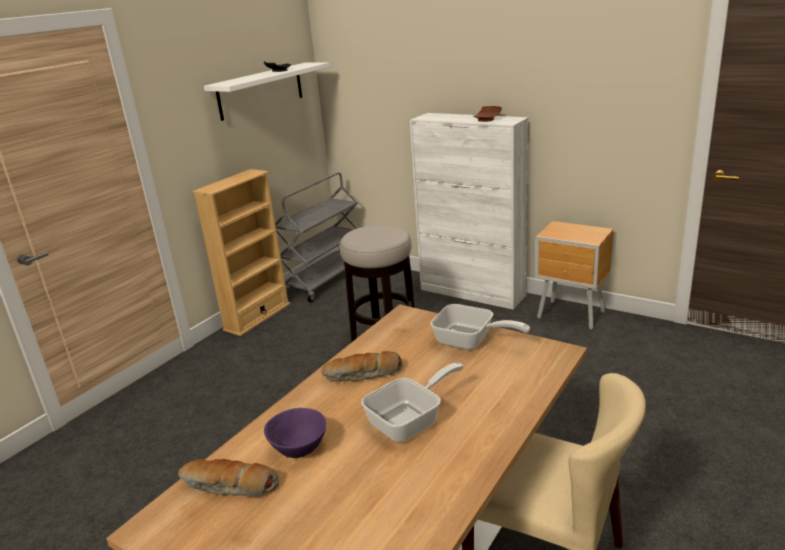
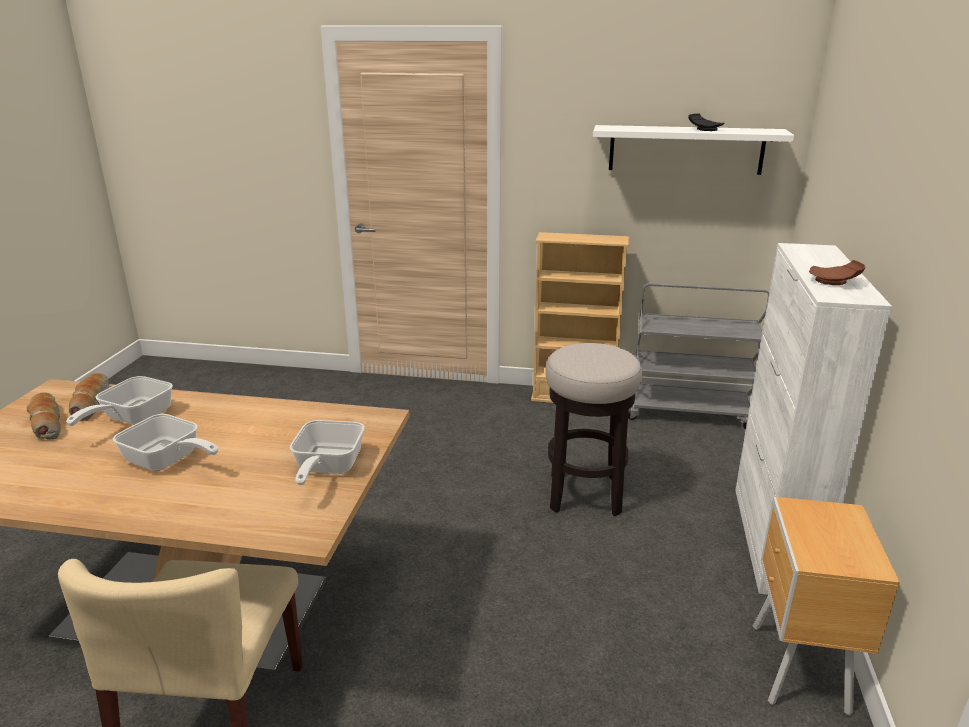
camera: 65 degrees right, 0 degrees up
(299, 450) = (131, 418): purple bowl -> frying pan
(363, 375) = (250, 421): bread -> bread (46, 423)

